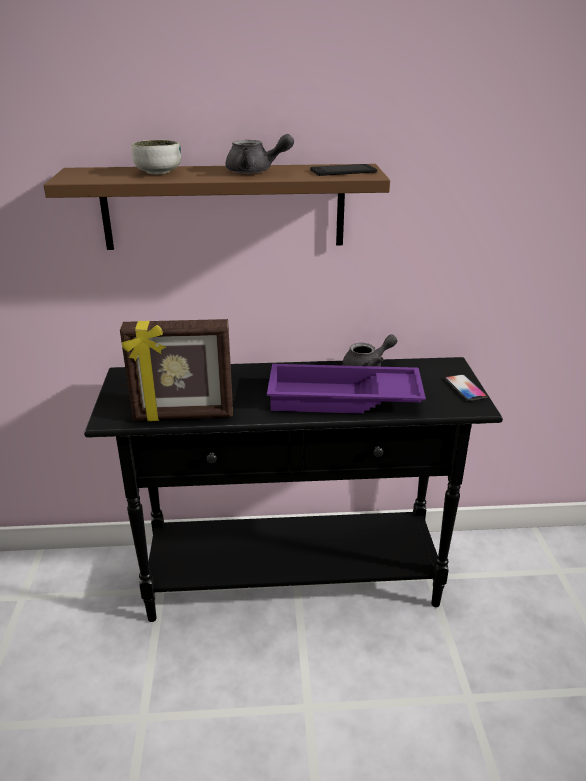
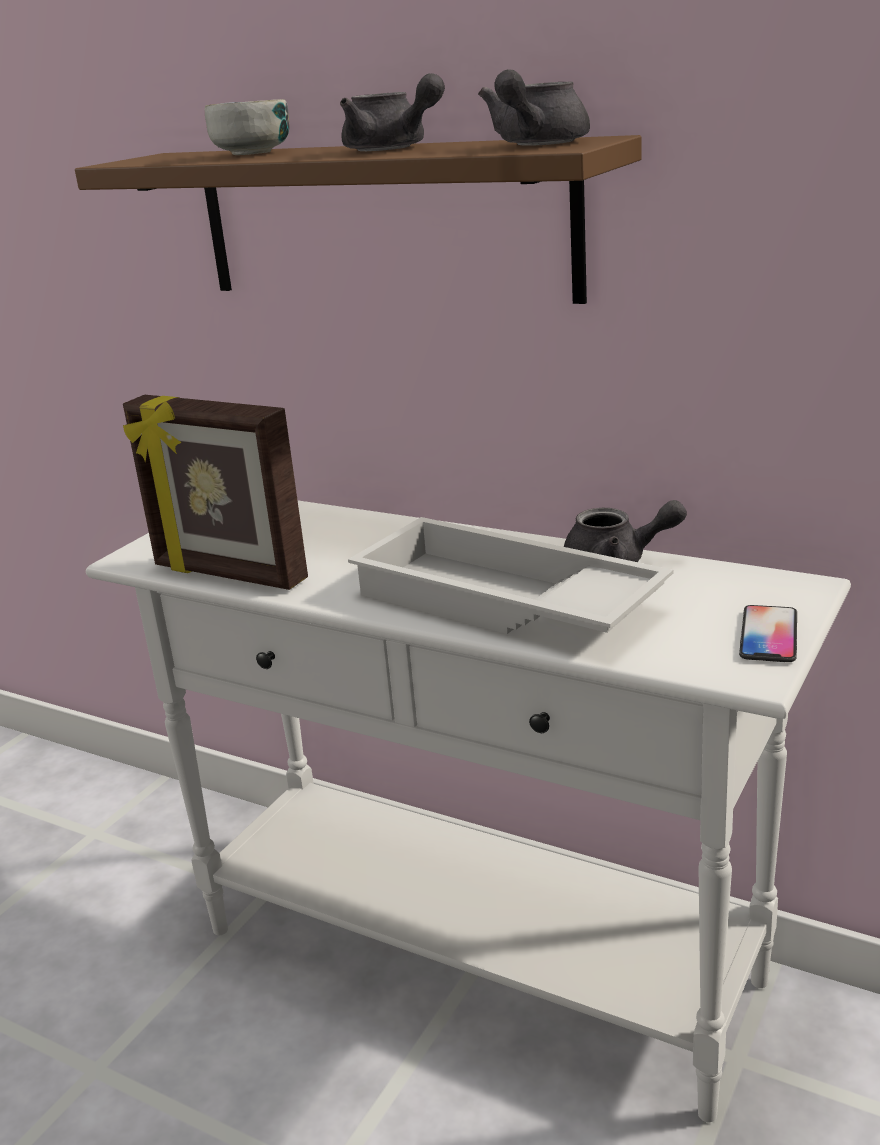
camera: 35 degrees right, 5 degrees down
(294, 579) = (476, 958): black console table -> white console table
(342, 399) = (501, 603): purple tray -> white tray
(343, 171) = (536, 144): phone -> grey teapot

